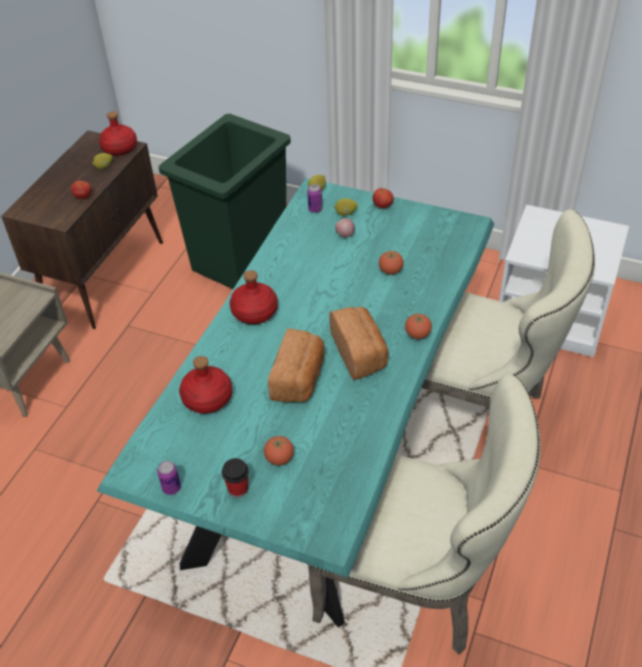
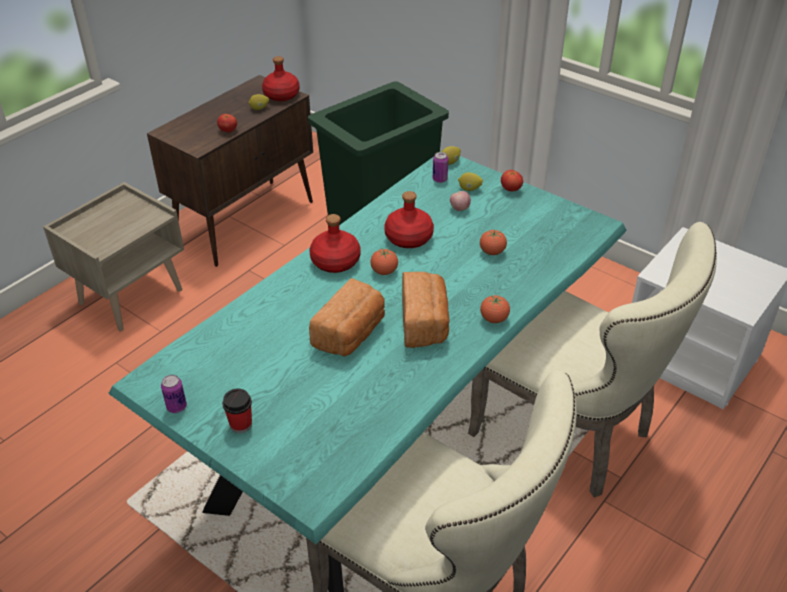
camera: 15 degrees right, 5 degrees down
(208, 398) = (252, 331): red bottle -> red bottle (409, 238)
(279, 458) = (296, 405): tomato -> tomato (384, 271)

